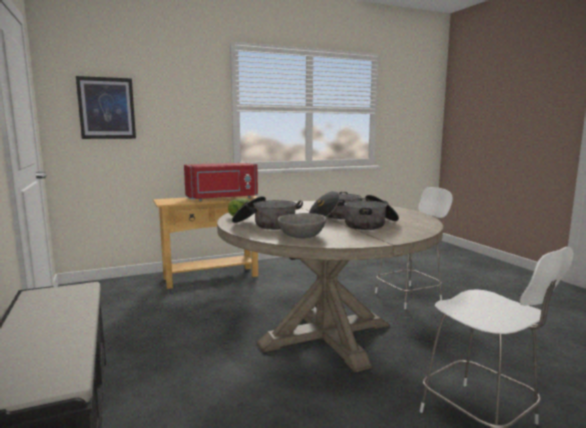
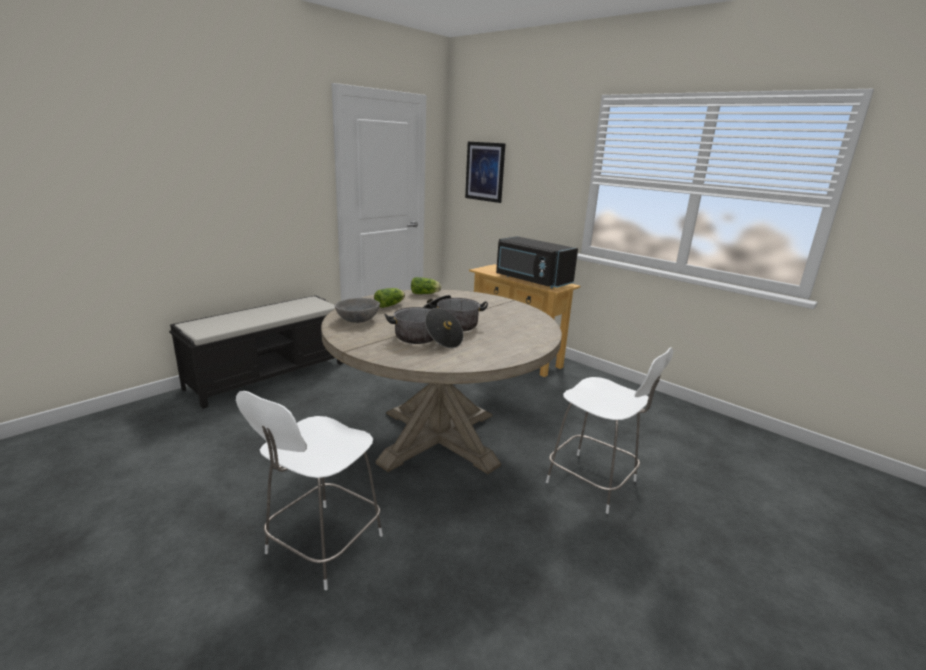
camera: 65 degrees right, 10 degrees up
(222, 198) = (531, 280): red microwave -> black microwave
(265, 225) = (390, 305): cooking pot -> lettuce

